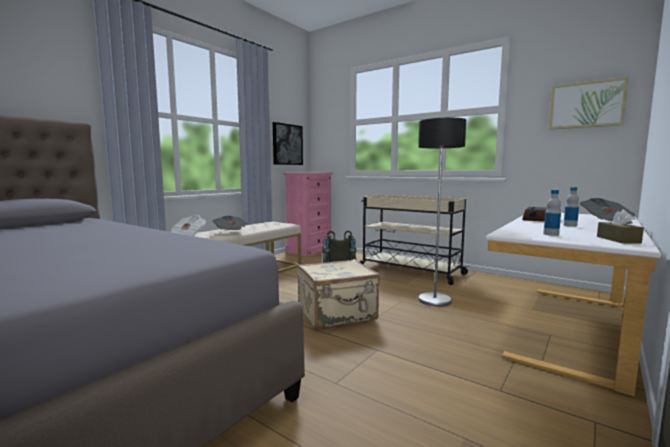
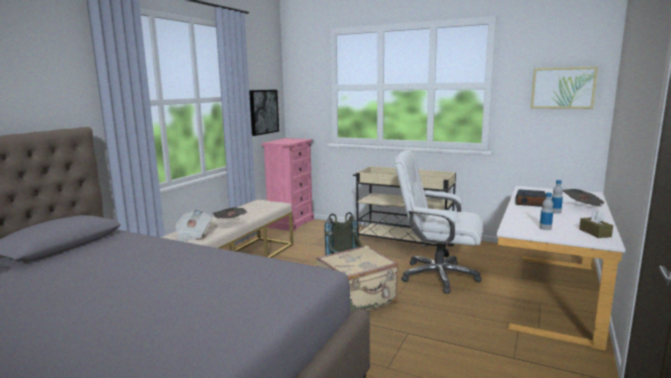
camera: 10 degrees left, 5 degrees up
(434, 300) = (437, 276): floor lamp -> white office chair

